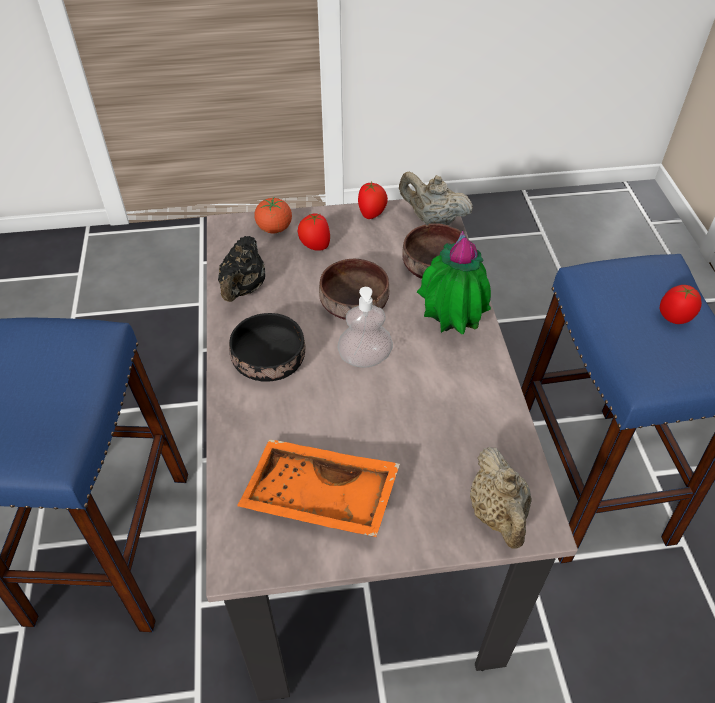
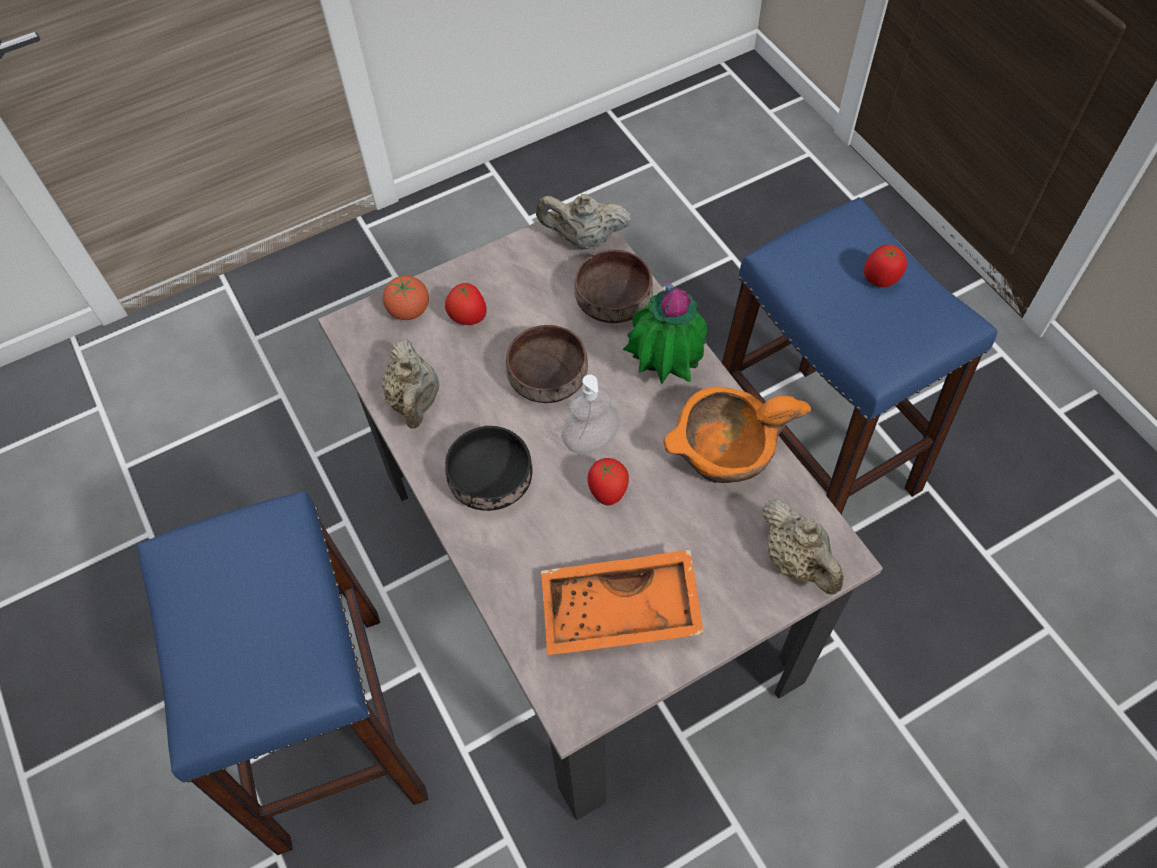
camera: 20 degrees left, 10 degrees up
(243, 289) = (415, 402): black teapot -> beige teapot
(372, 214) = (512, 254): tomato -> tomato (608, 492)
(474, 403) = (725, 451): none -> orange bowl

